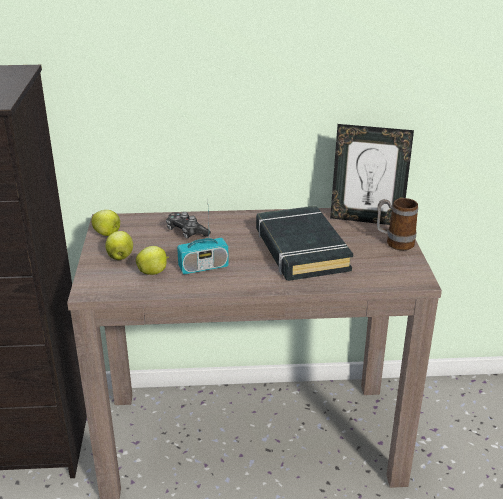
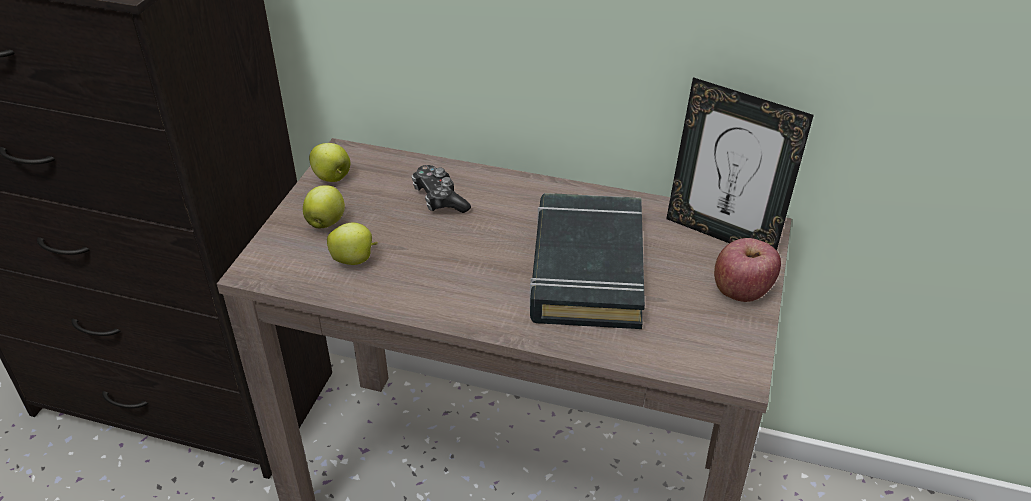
camera: 20 degrees right, 10 degrees up
(203, 267) = (428, 267): radio -> none
(394, 243) = (741, 291): mug -> apple

